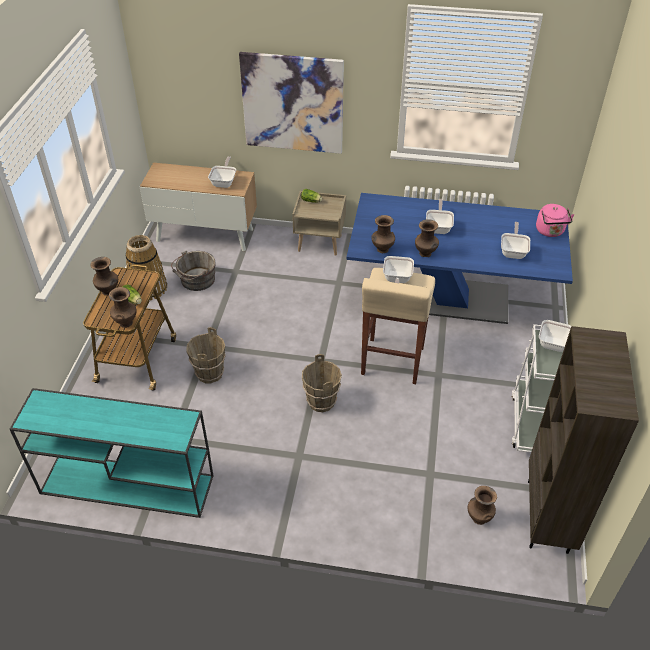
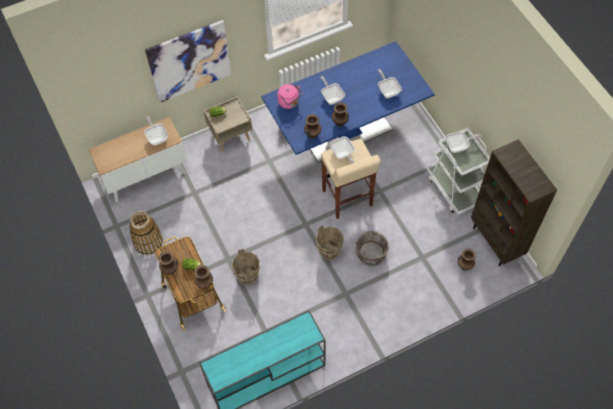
camera: 35 degrees left, 15 degrees up
(196, 280) = (174, 216): grey bucket -> grey bucket (371, 255)
(550, 232) = (397, 62): pink kettle -> pink kettle (289, 102)

